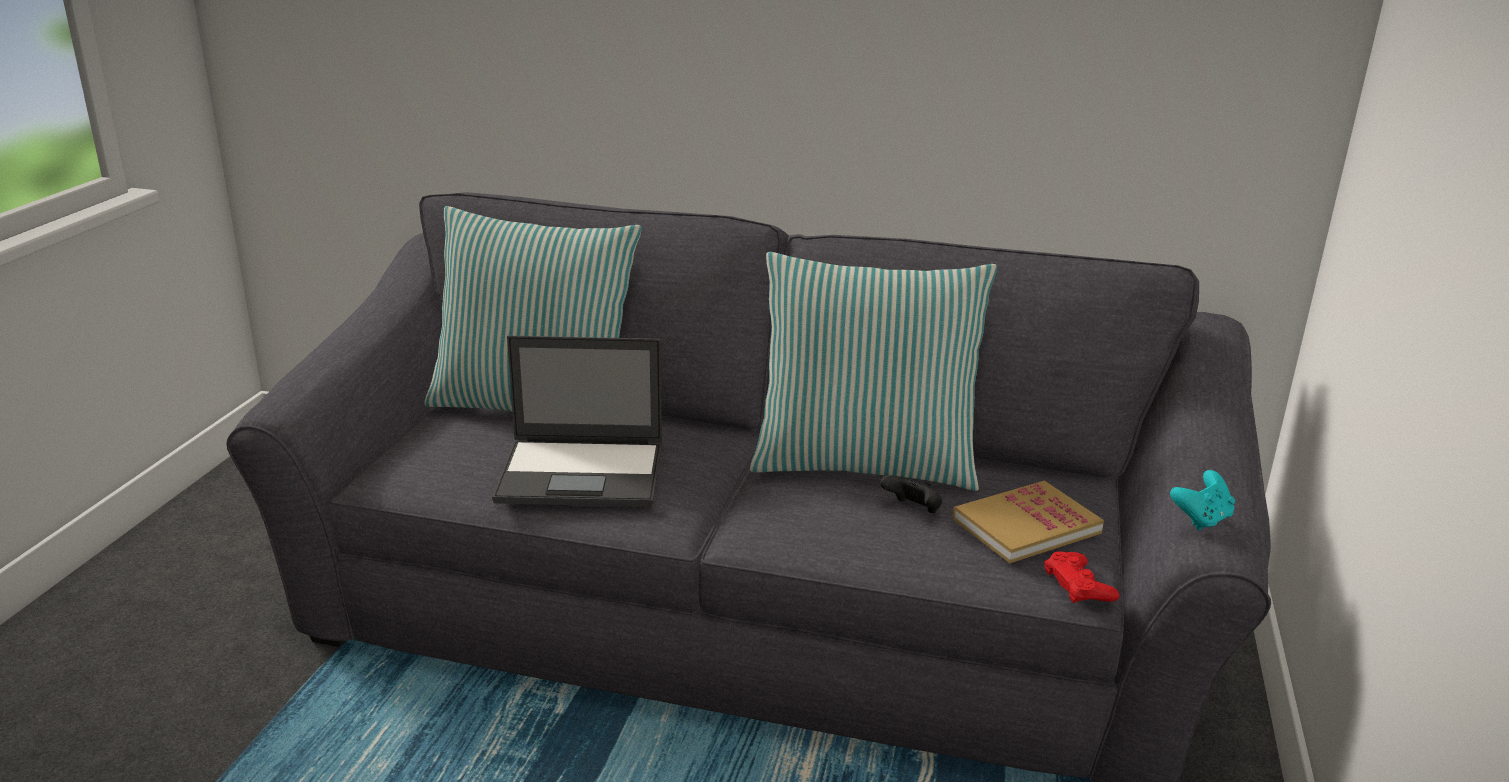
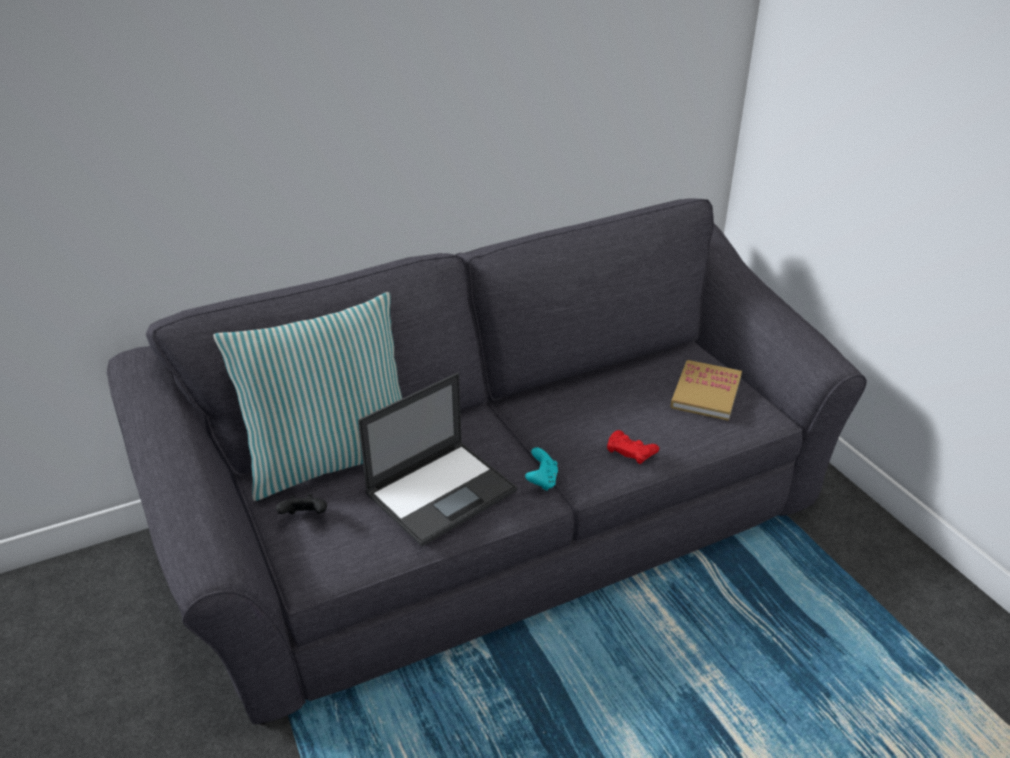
camera: 40 degrees left, 10 degrees up
(864, 463) = (581, 395): pillow -> none
(912, 510) = (646, 413): black game controller -> black game controller (305, 517)
(1079, 585) = (767, 415): red game controller -> red game controller (631, 450)
(1201, 519) = (813, 351): turquoise game controller -> turquoise game controller (542, 481)

